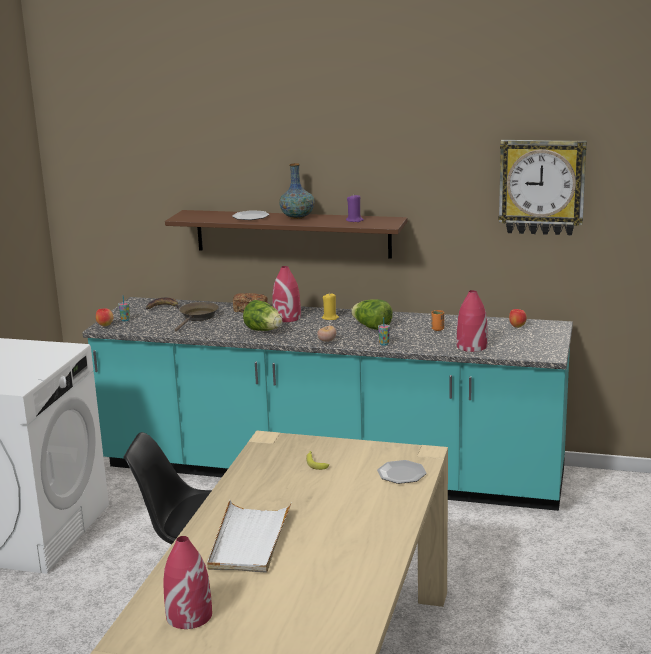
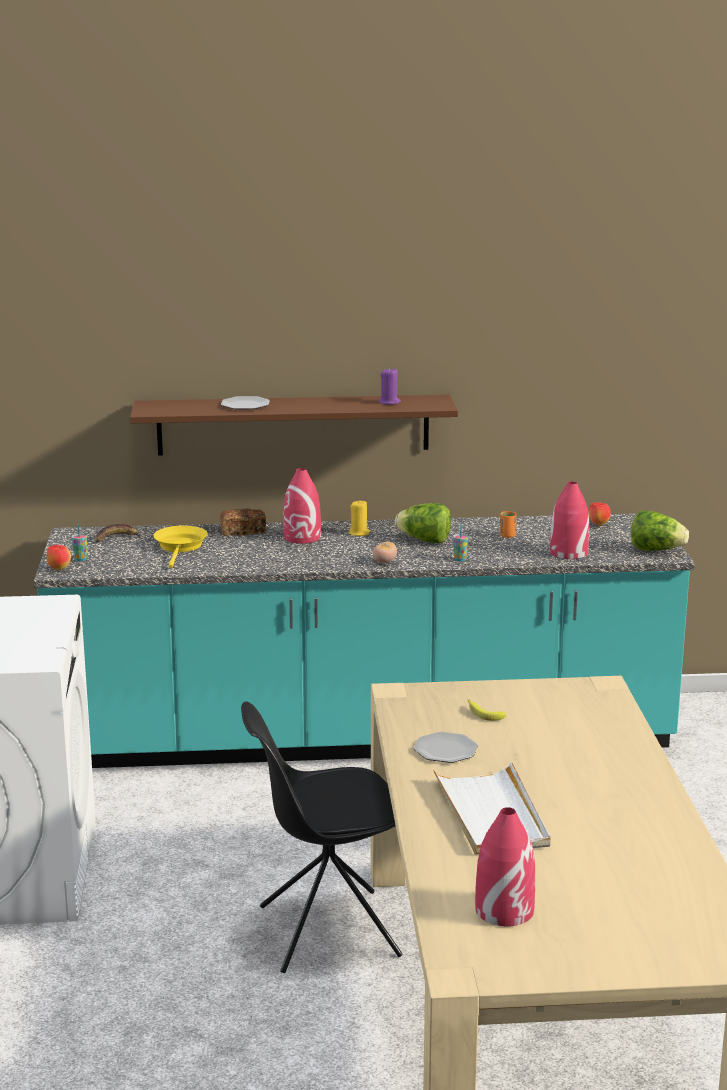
camera: 20 degrees left, 0 degrees up
(198, 317) = (180, 547): brown frying pan -> yellow frying pan
(264, 330) = (288, 556): lettuce -> lettuce (656, 550)
(297, 217) = (308, 402): vase -> none
(402, 474) = (598, 712): plate -> plate (445, 750)
(542, 187) = (619, 348): wall clock -> none

